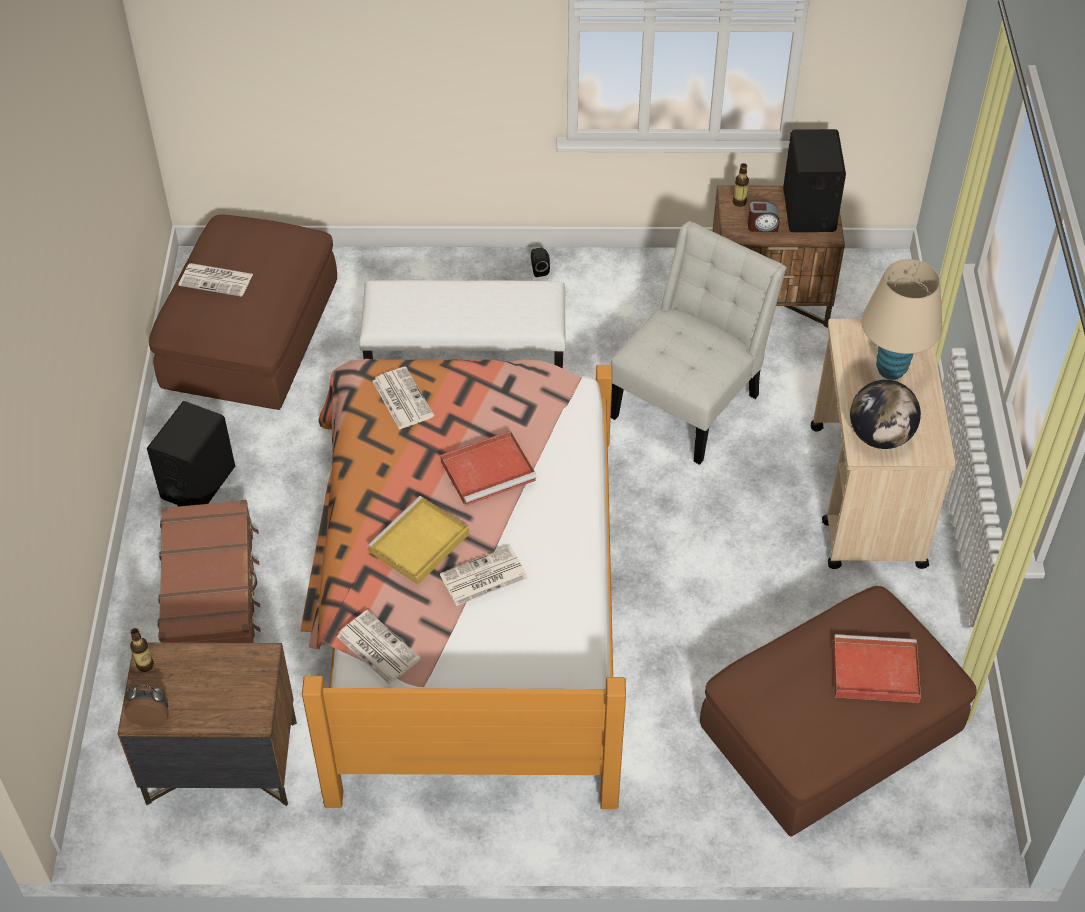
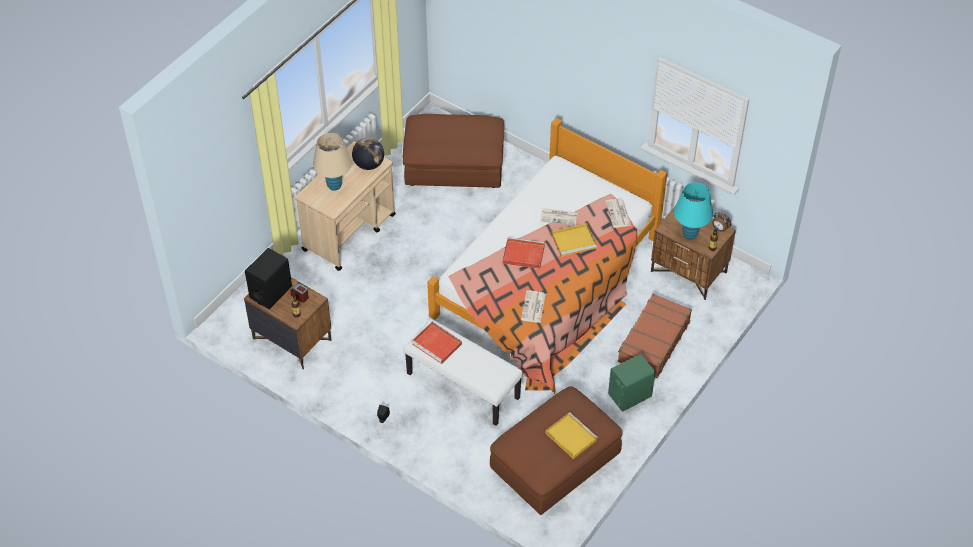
camera: 145 degrees left, 0 degrees up
(198, 482) = (629, 395): black speaker -> green speaker
(205, 670) = (690, 234): none -> turquoise table lamp
(217, 280) = (570, 436): newspaper -> yellow tray
(689, 401) = (378, 311): white chair -> none
(873, 672) = (442, 129): red tray -> red tray (437, 344)

